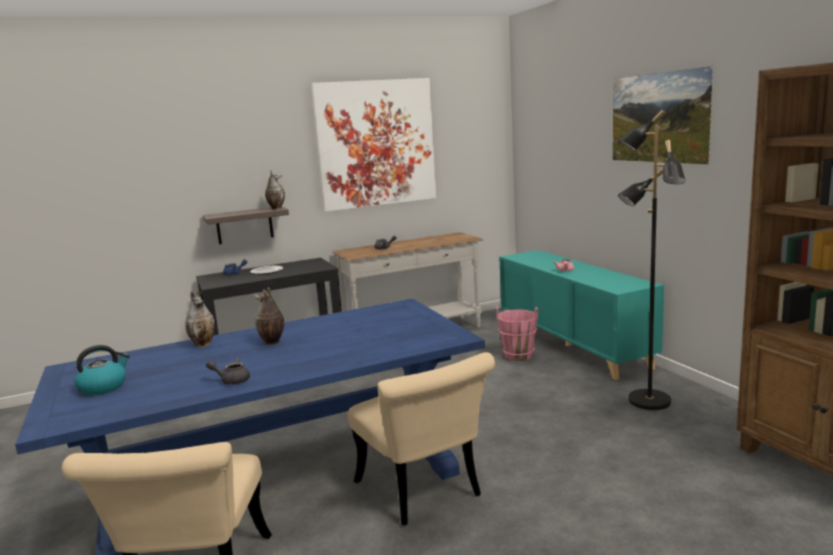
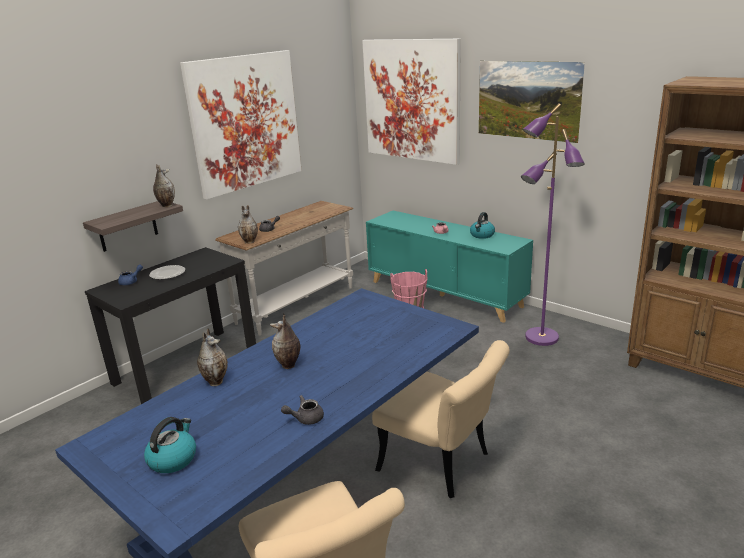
camera: 25 degrees left, 10 degrees up
(356, 255) = (250, 241): none -> vase
(555, 129) = (411, 100): none -> picture
(607, 276) = (482, 235): none -> kettle
(648, 401) = (541, 338): black floor lamp -> purple floor lamp

